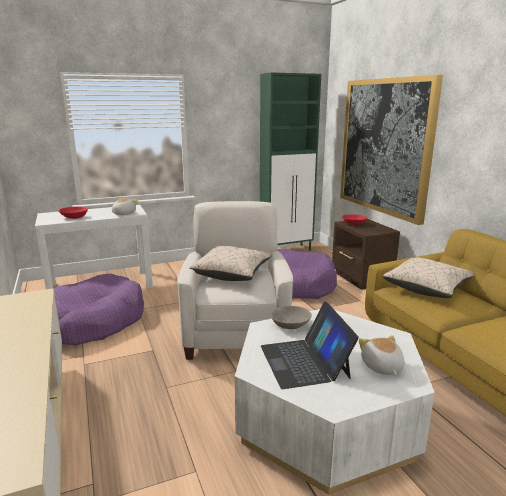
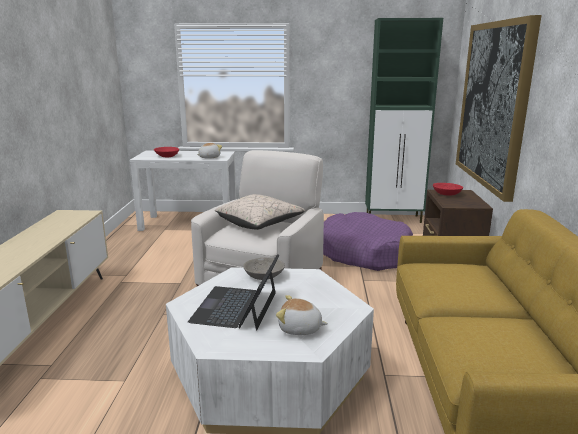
camera: 25 degrees right, 0 degrees up
(93, 322) = (156, 251): purple dog bed -> none
(381, 367) = (300, 329): plush toy -> plush toy turned 90 degrees counterclockwise
(427, 288) = (454, 272): beige pillow -> none

